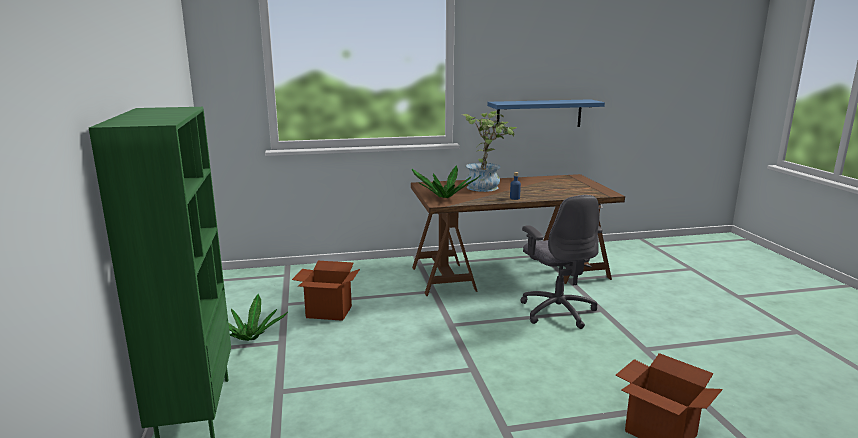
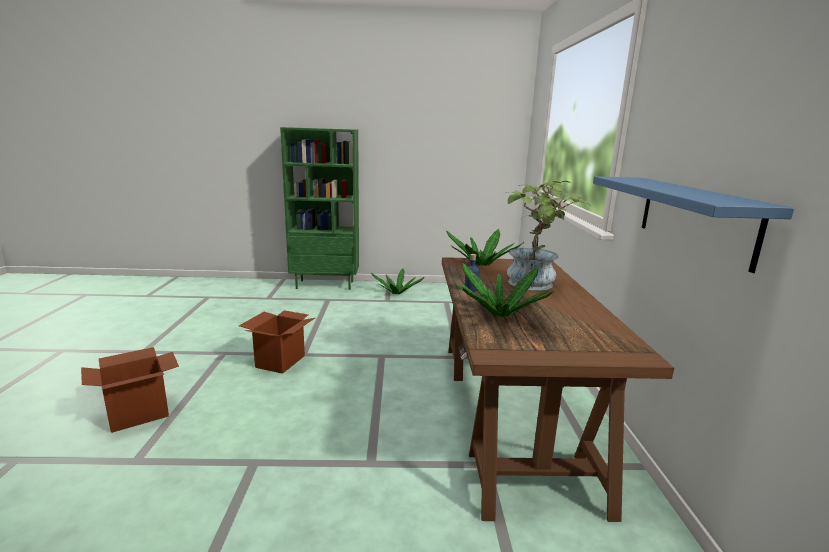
camera: 100 degrees right, 0 degrees up
(328, 312) = (426, 314): cardboard box -> cardboard box (280, 361)
(553, 193) = (499, 314): none -> potted plant
(557, 311) = (383, 423): grey office chair -> none

